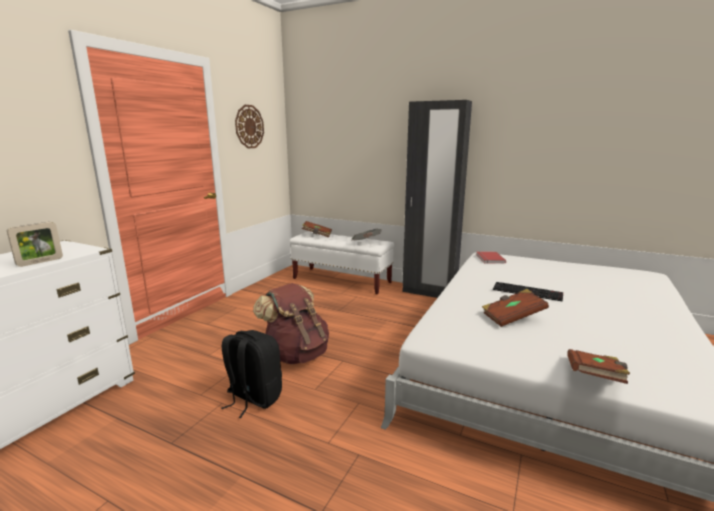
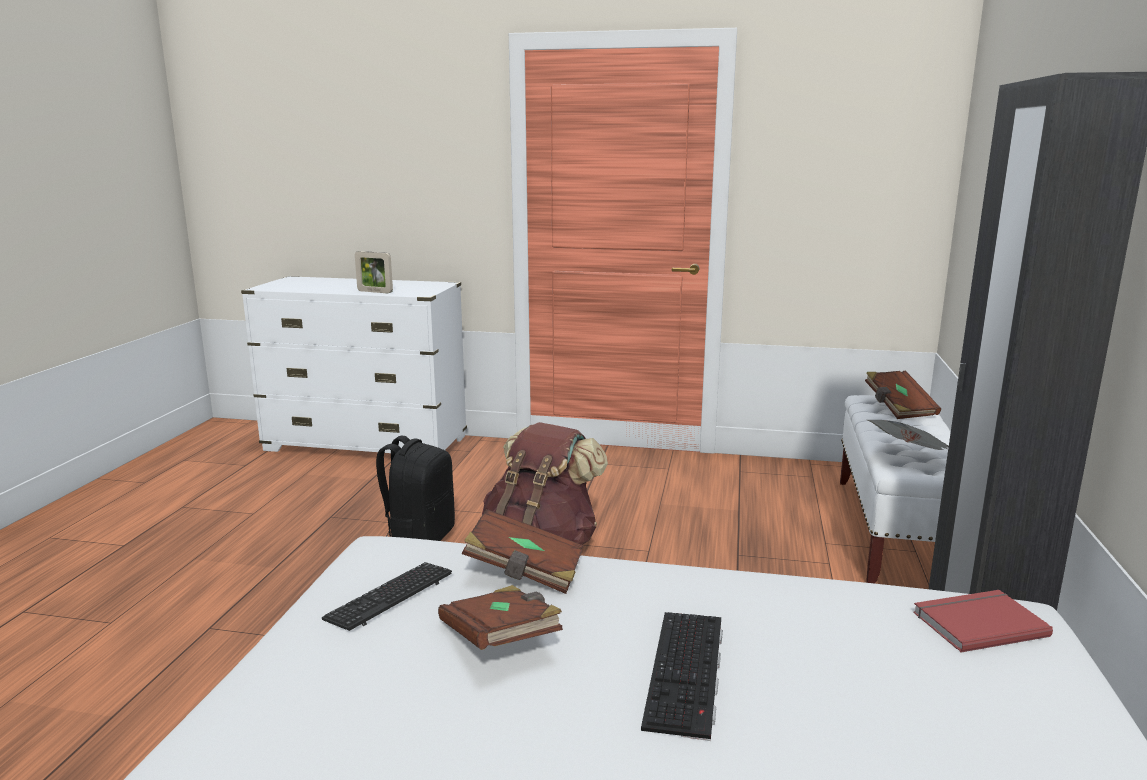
camera: 75 degrees right, 0 degrees up
(249, 126) = (825, 149): wall clock -> none
(478, 338) = (390, 597): none -> keyboard
(594, 378) = (223, 726): brown book -> brown book (524, 572)

